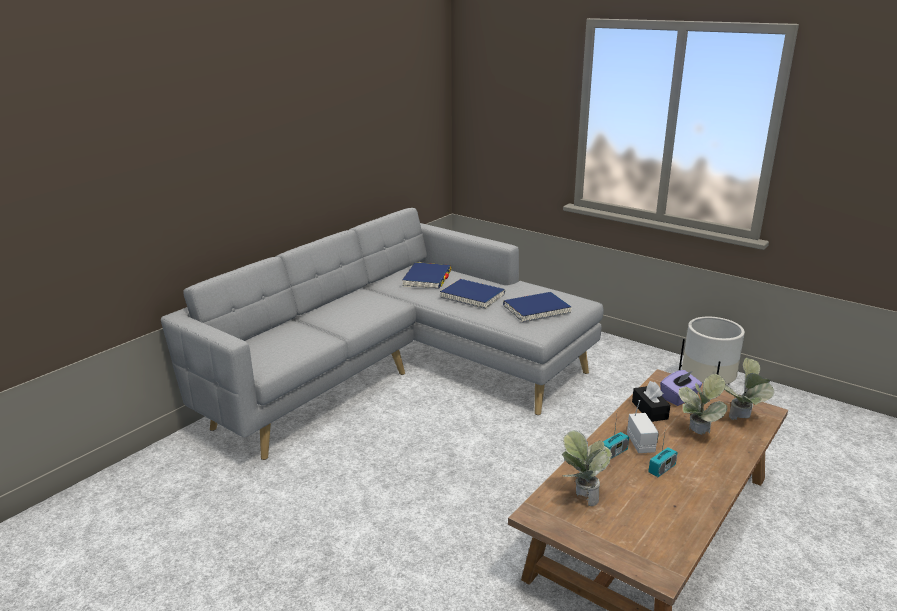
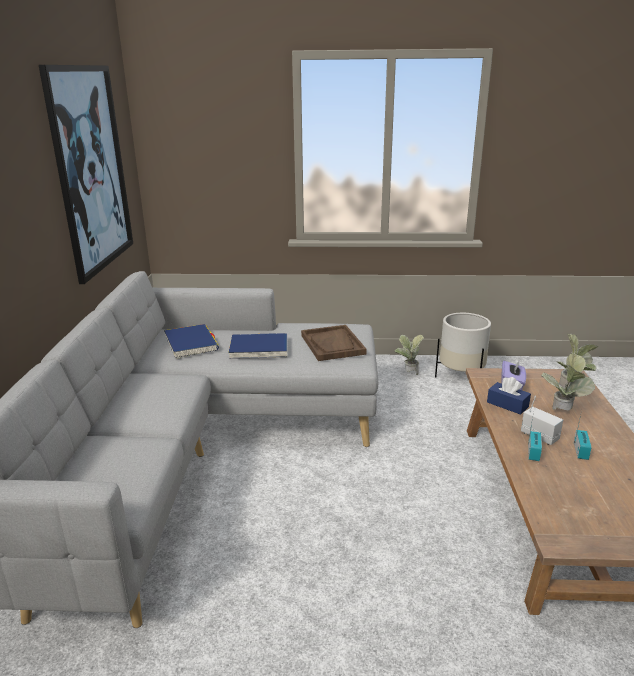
camera: 35 degrees left, 0 degrees up
(380, 117) = (91, 170): none -> picture
(536, 309) = (333, 344): blue book -> brown tray
(581, 497) = (566, 505): potted plant -> potted plant (408, 373)
(649, 410) = (507, 404): black tissue box -> blue tissue box

